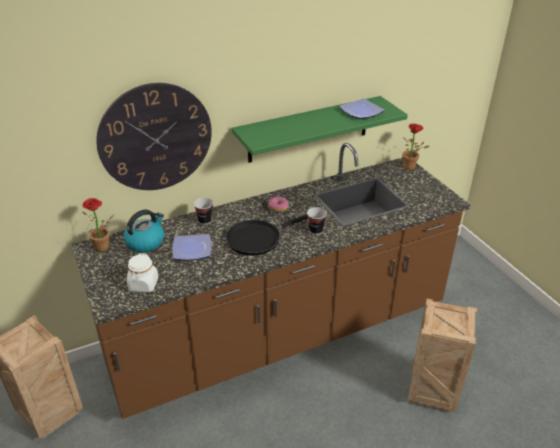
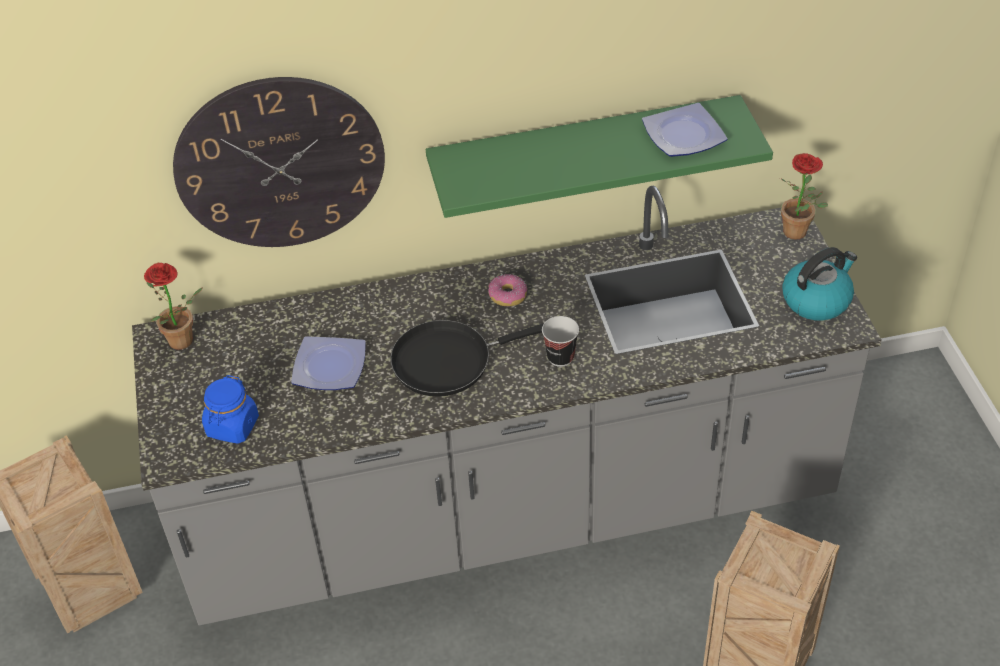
camera: 15 degrees right, 10 degrees up
(143, 284) = (232, 426): white jar -> blue jar
(145, 242) = (255, 339): kettle -> kettle (816, 300)
(205, 220) = (368, 307): cup -> none
(280, 335) = (509, 511): brown counter -> grey counter

